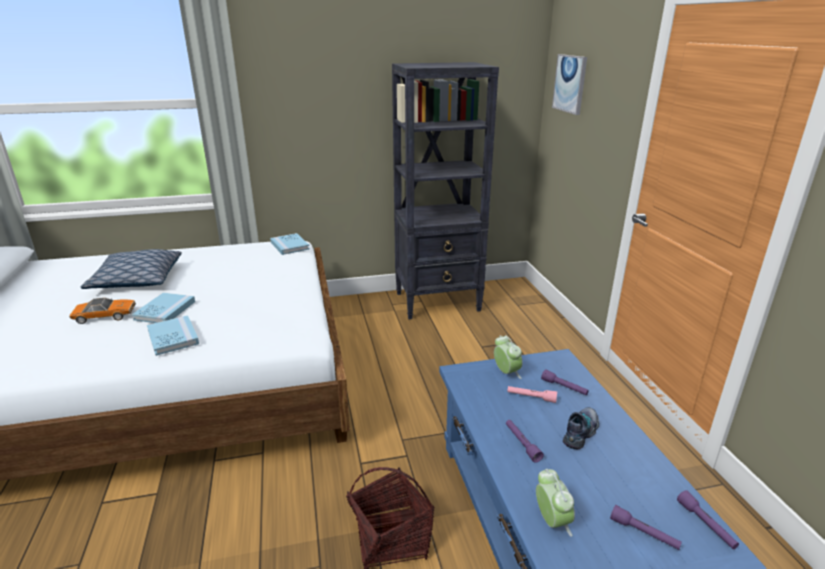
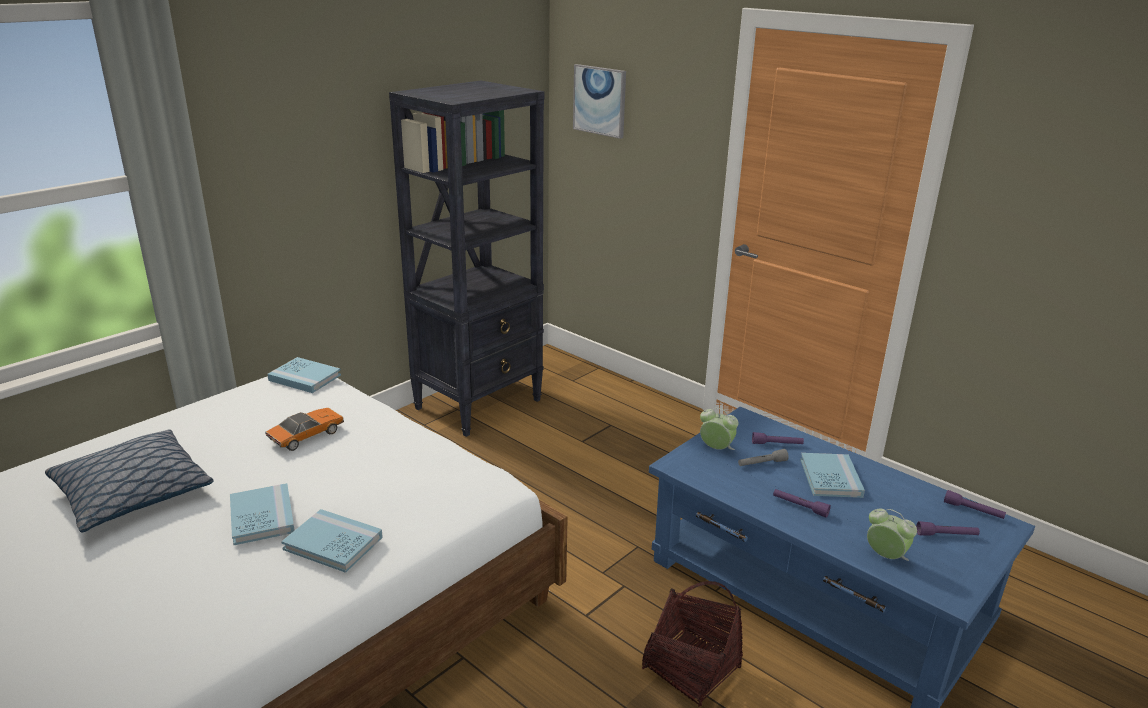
camera: 35 degrees left, 0 degrees up
(105, 316) = (174, 556): toy car -> toy car (306, 435)
(531, 397) = (762, 464): pink flashlight -> grey flashlight
(581, 432) = (830, 478): shoe -> blue book

